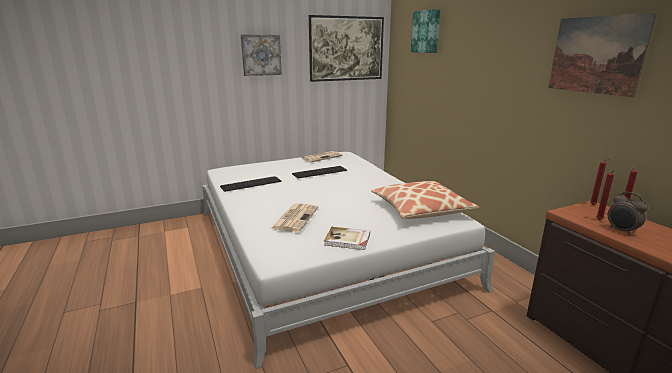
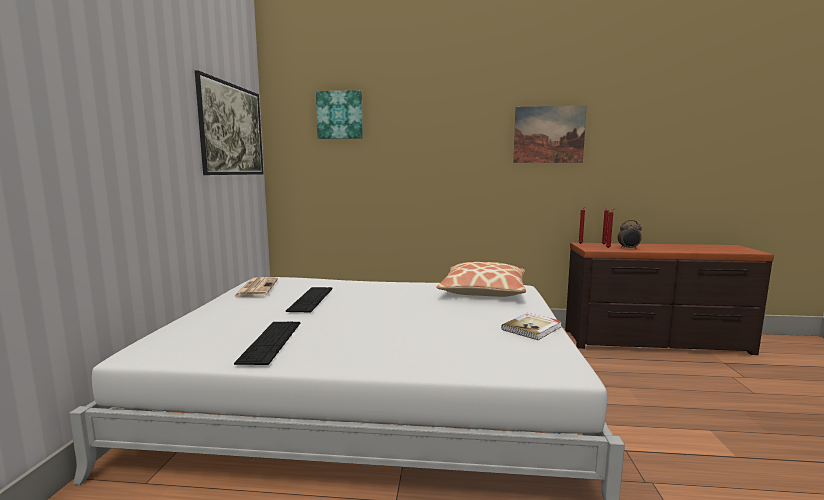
camera: 60 degrees left, 10 degrees down
(261, 55) = (144, 123): picture -> none
(295, 217) = (449, 337): newspaper -> none

